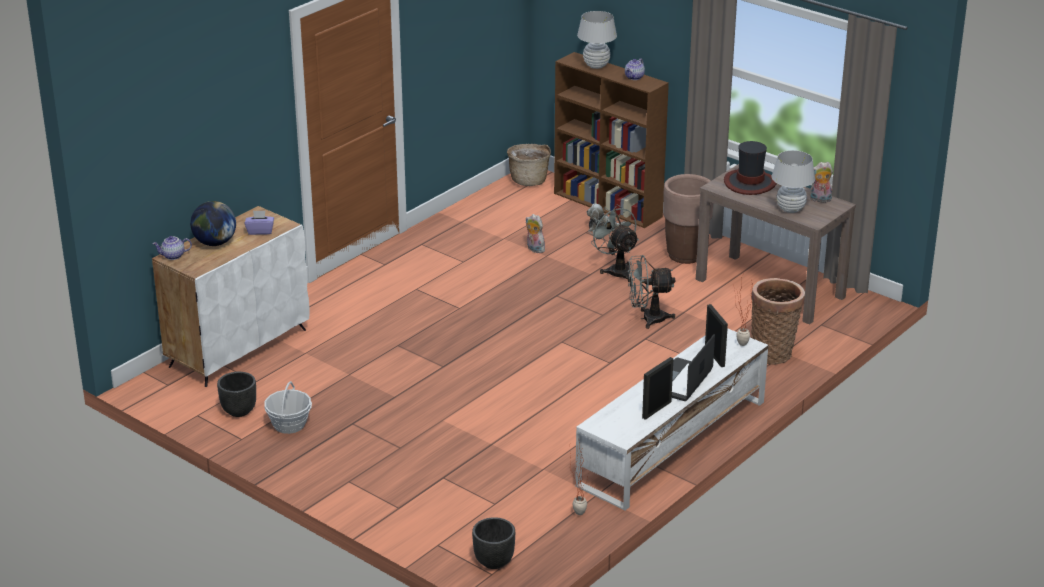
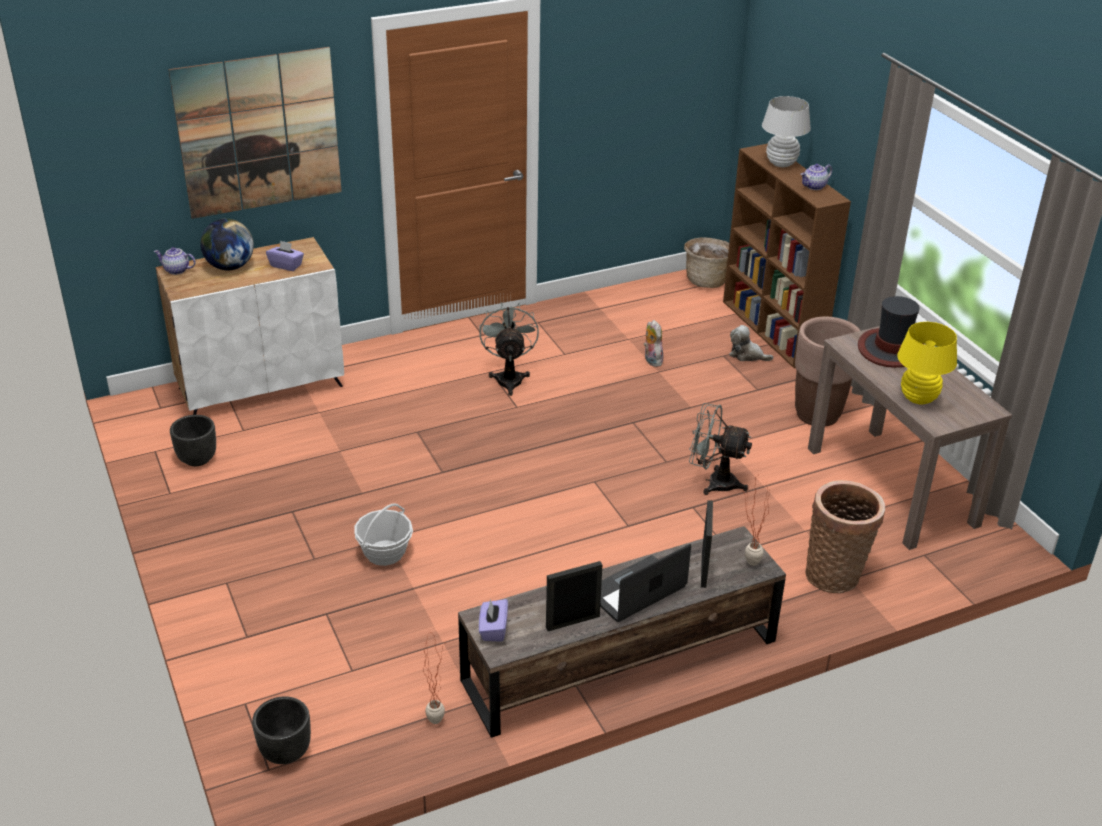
camera: 25 degrees right, 5 degrees up
(218, 123) = (259, 133): none -> picture
(289, 424) = (230, 491): basket -> basket (385, 553)
(609, 429) = (493, 629): none -> purple tissue box
(616, 270) = (723, 410): grey fan -> grey fan (509, 378)
(671, 443) = (619, 660): white tv stand -> brown tv stand
(790, 209) = (918, 398): white table lamp -> yellow table lamp
(820, 200) = (966, 396): plush toy -> none

